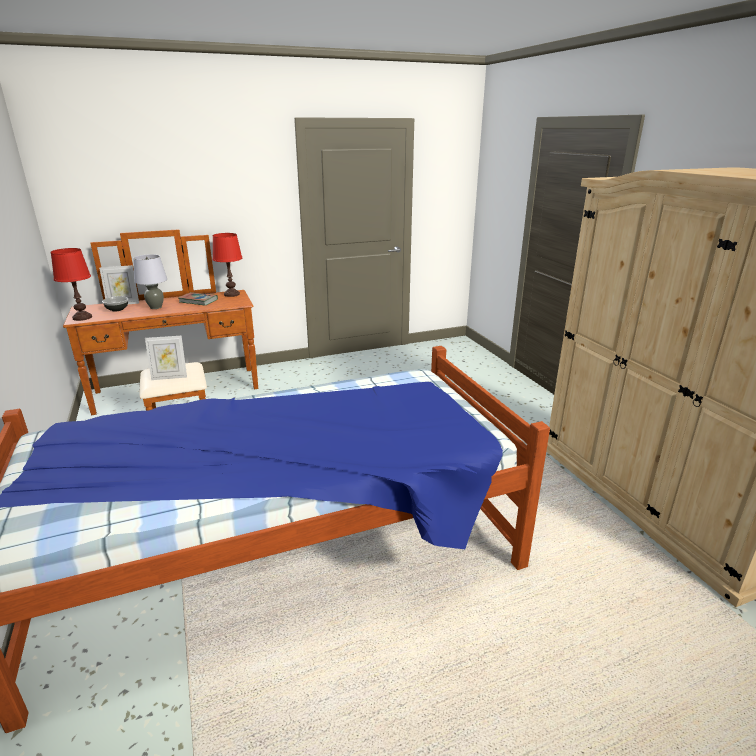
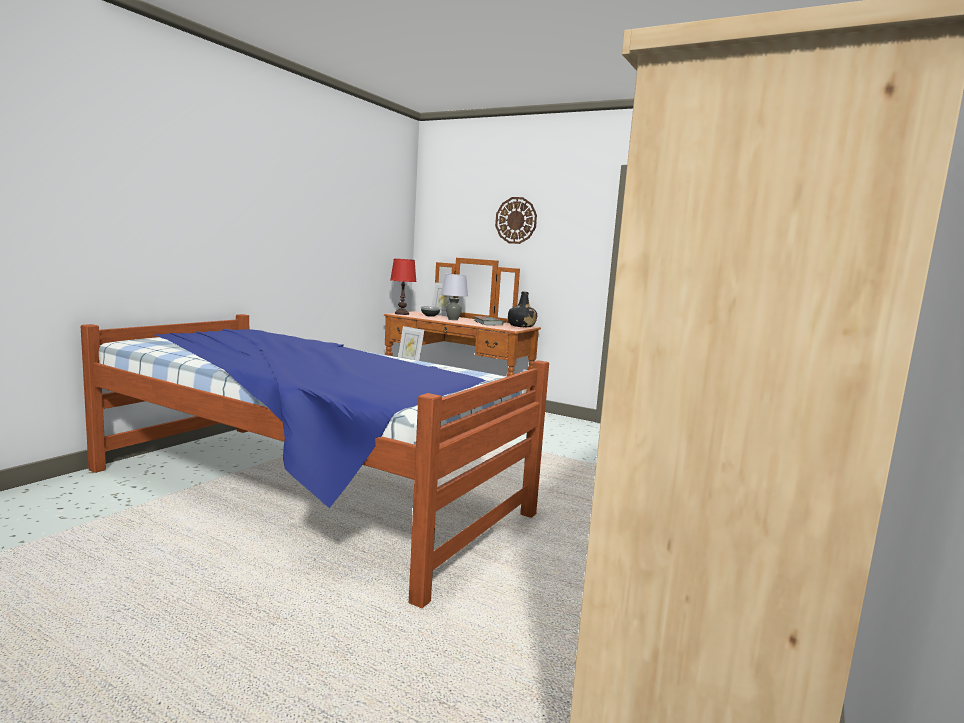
camera: 50 degrees right, 15 degrees down
(187, 181) = (516, 220): none -> wall clock
(231, 294) = (521, 326): red table lamp -> black bottle

